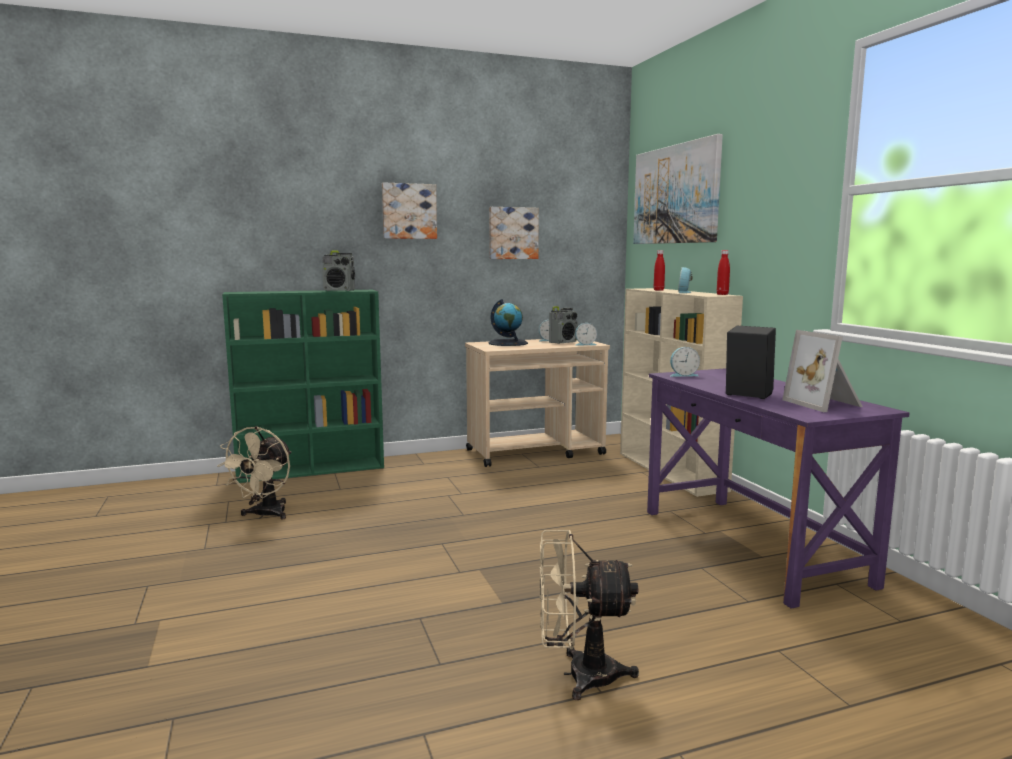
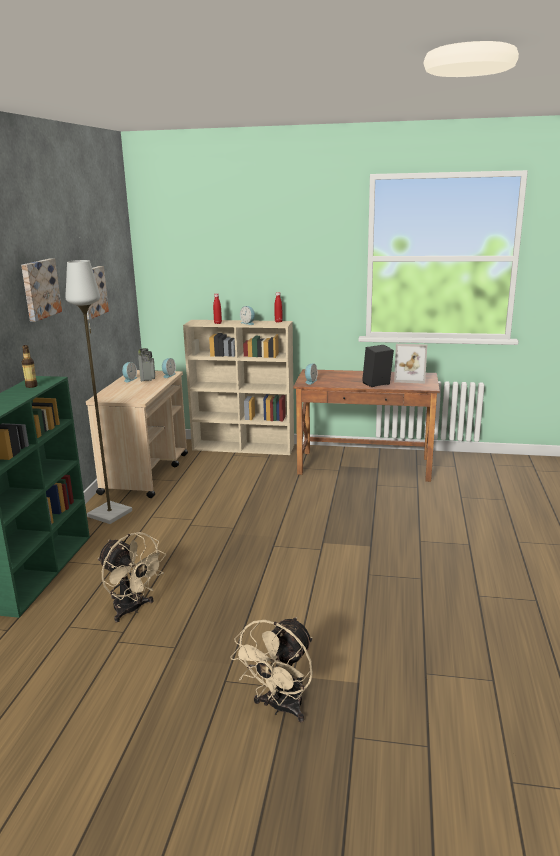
camera: 60 degrees left, 10 degrees up
(339, 290) = (31, 386): radio -> bottle
(435, 462) = (109, 513): none -> grey floor lamp
(508, 343) = (119, 391): globe -> none
(578, 675) = (453, 545): beige fan -> beige fan (280, 708)
(675, 194) = (204, 248): picture -> none
(751, 546) = (364, 466): purple desk -> brown desk

